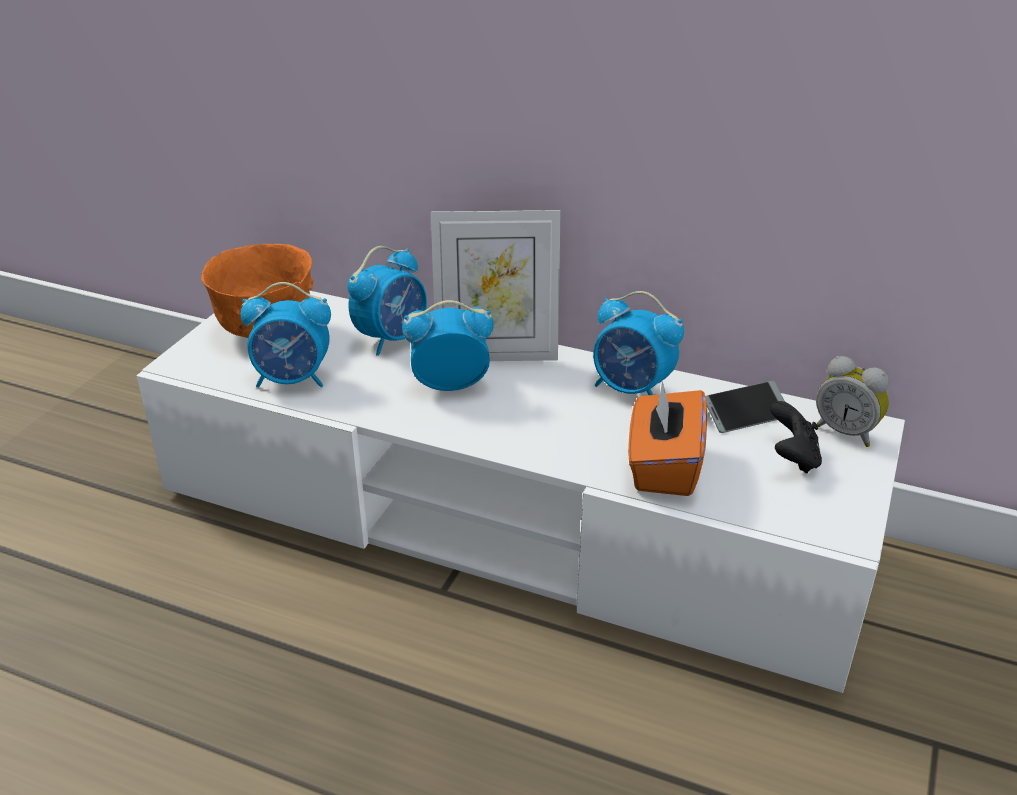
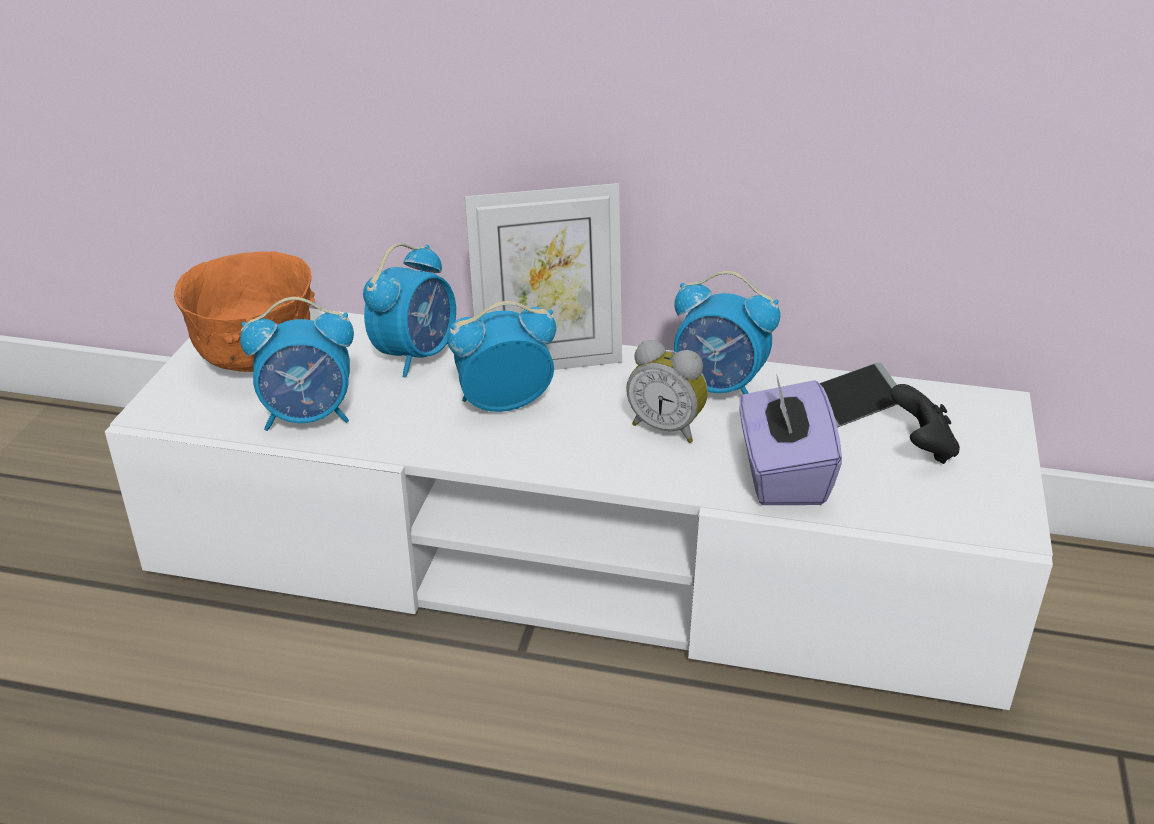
camera: 10 degrees left, 0 degrees up
(663, 467) = (782, 474): orange tissue box -> purple tissue box
(846, 432) = (971, 412): alarm clock -> alarm clock (667, 427)

